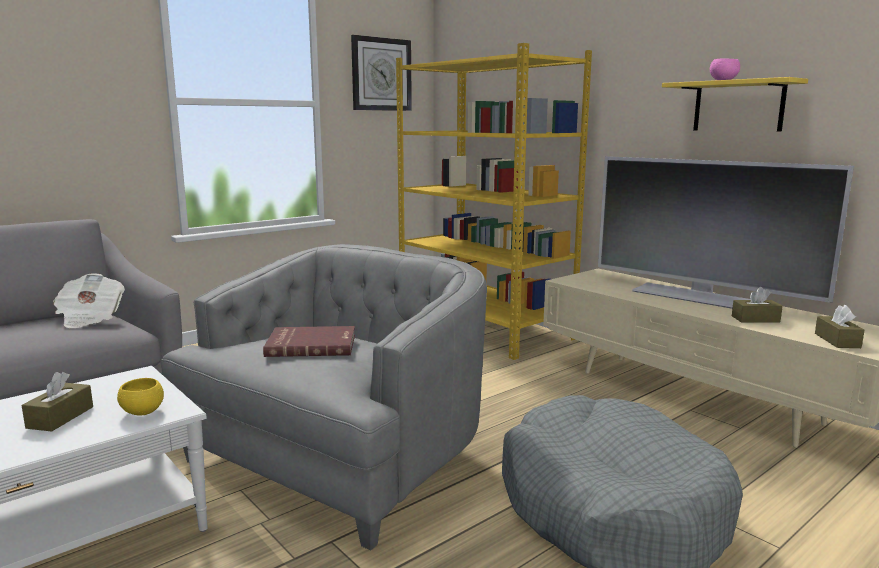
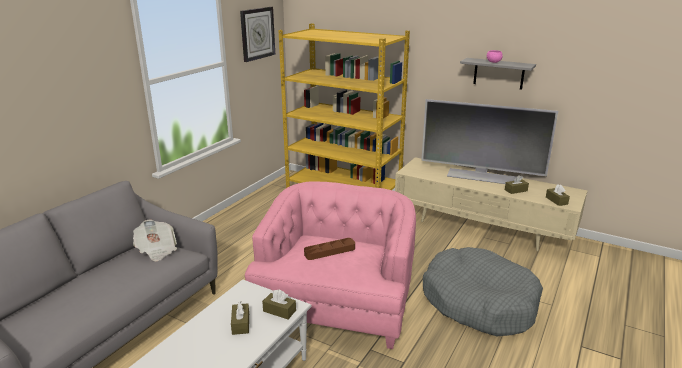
camera: 20 degrees left, 10 degrees up
(142, 412) = (279, 311): yellow bowl -> brown tissue box
(311, 345) = (330, 251): red book -> brown tray
(339, 460) = (336, 305): grey armchair -> pink armchair
(738, 106) = (498, 73): yellow shelf -> grey shelf

